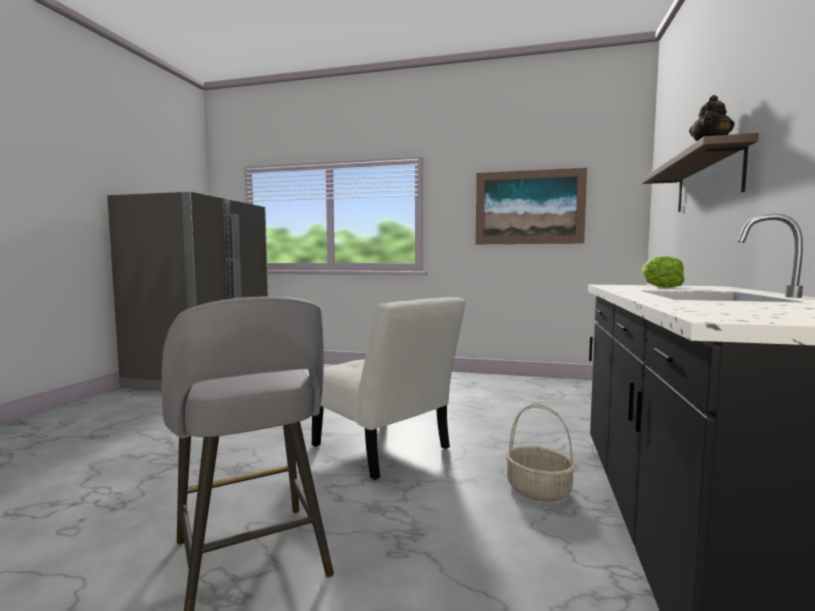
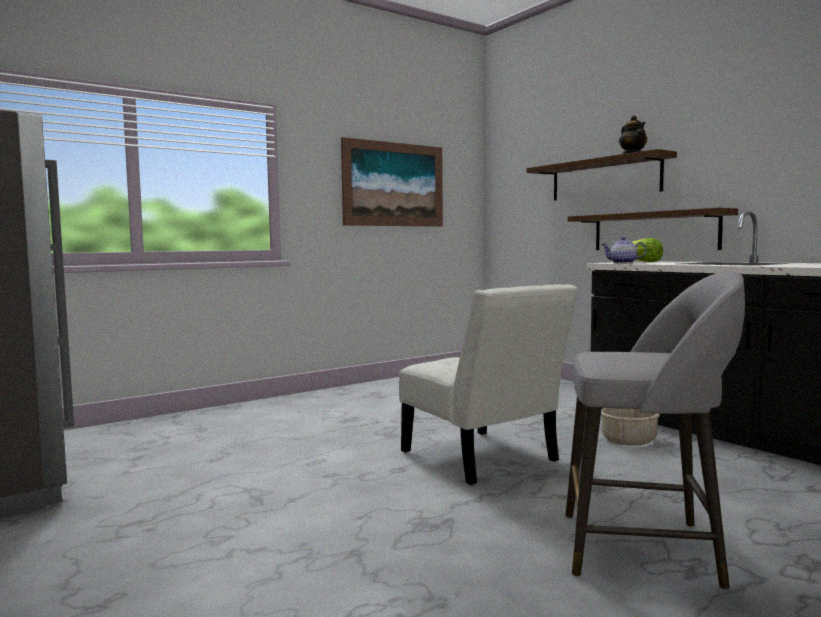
camera: 50 degrees left, 0 degrees up
(385, 450) = (483, 459): white chair -> white chair turned 60 degrees clockwise
(614, 286) = (622, 263): none -> teapot
(735, 247) = (654, 231): none -> shelf

